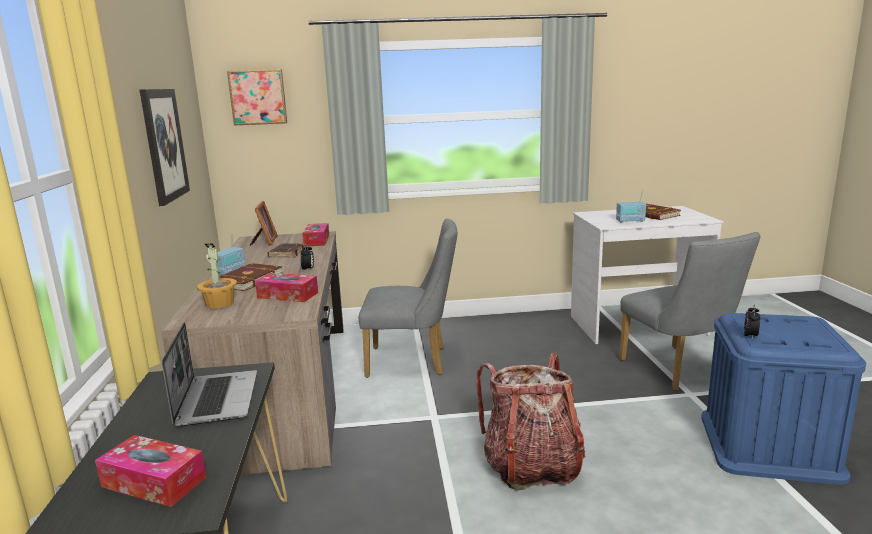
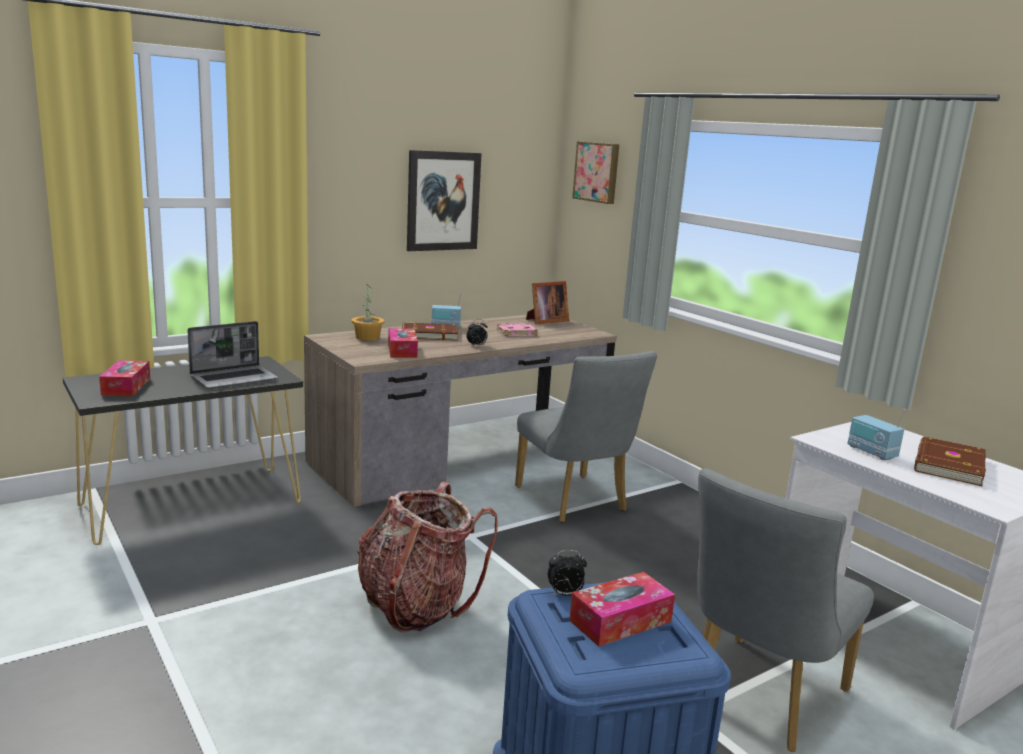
camera: 60 degrees right, 0 degrees up
(287, 253) = (516, 333): brown book -> pink book
(316, 241) = (570, 335): tissue box -> tissue box (620, 621)

